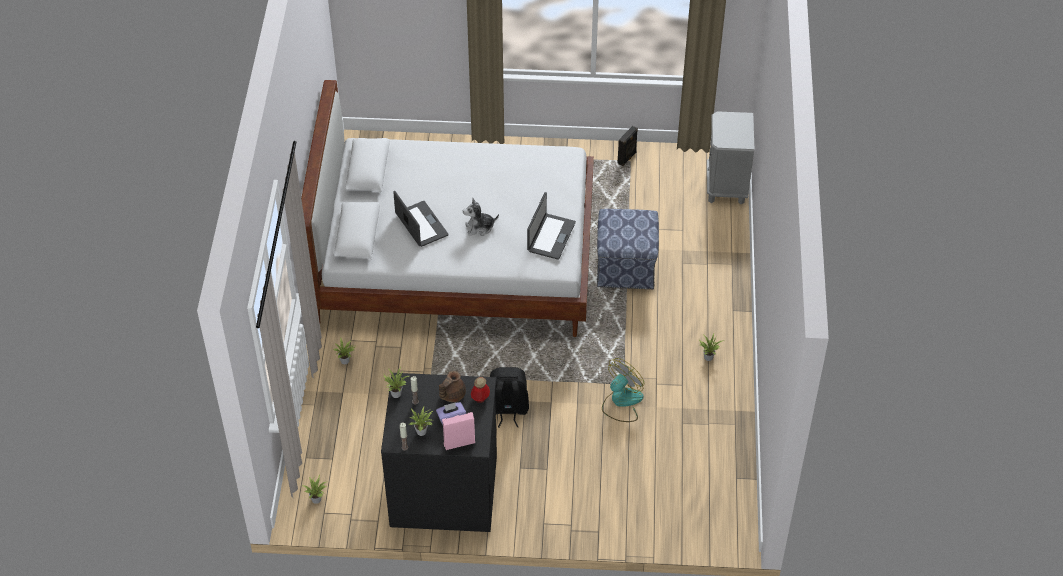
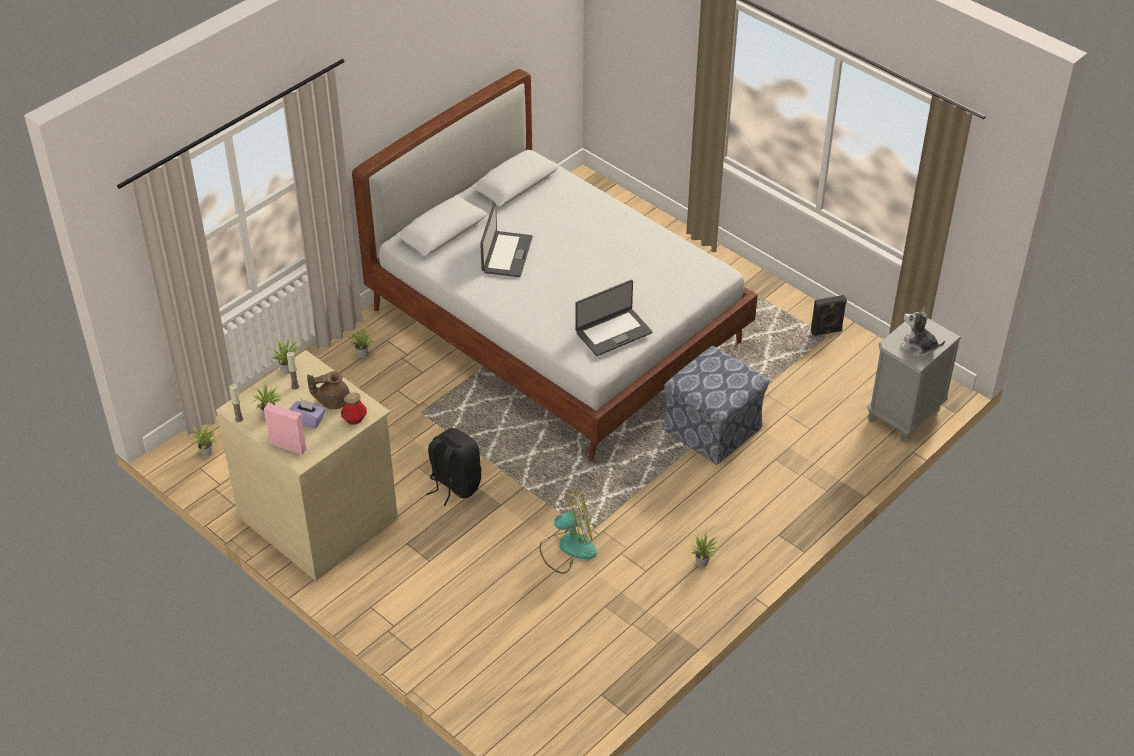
camera: 40 degrees right, 5 degrees down
(444, 489) = (319, 516): black dresser -> beige dresser
(480, 227) = (557, 287): plush toy -> plush toy (918, 347)

